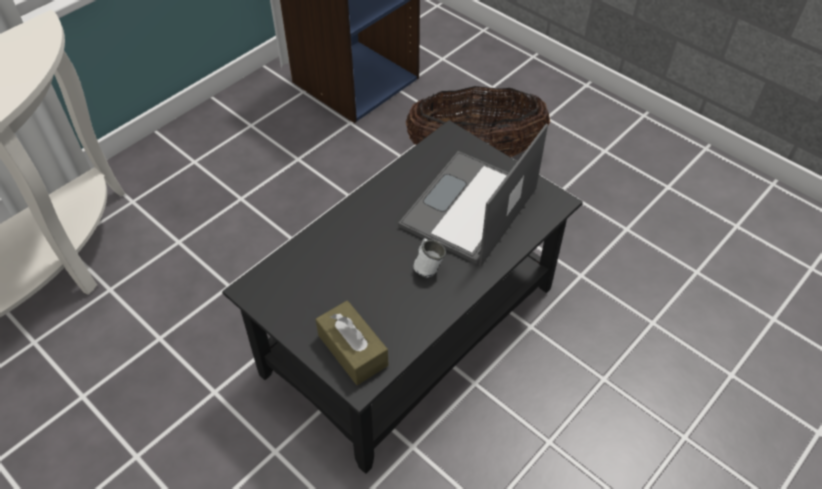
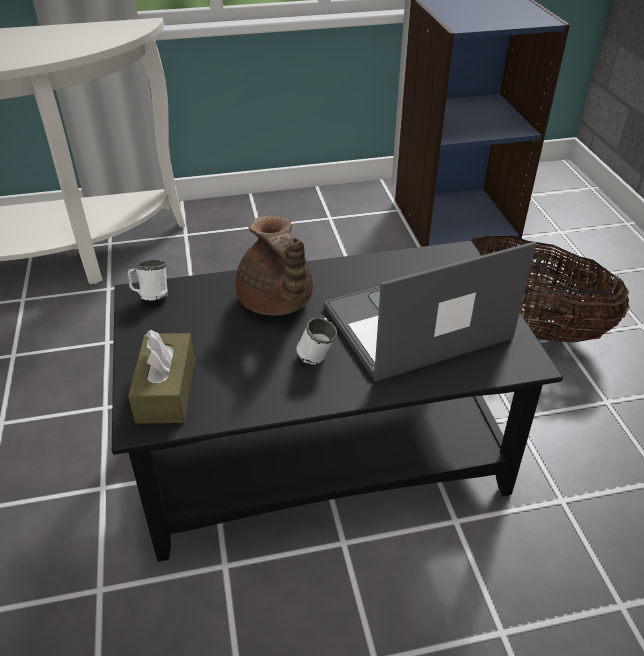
camera: 35 degrees right, 10 degrees down
(262, 284) = (151, 295): none -> white mug
(362, 241) = (276, 302): none -> brown teapot

